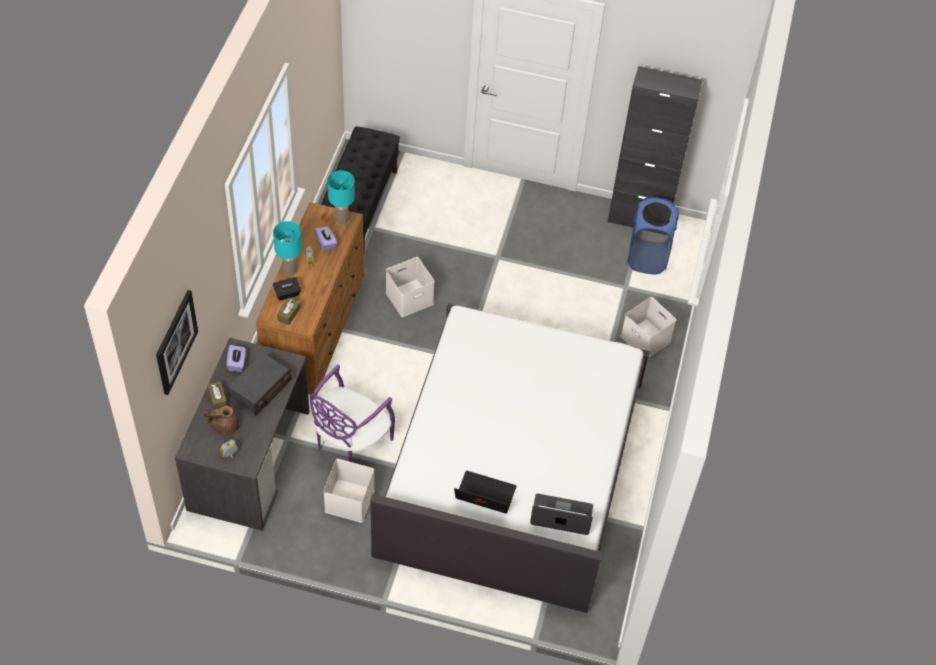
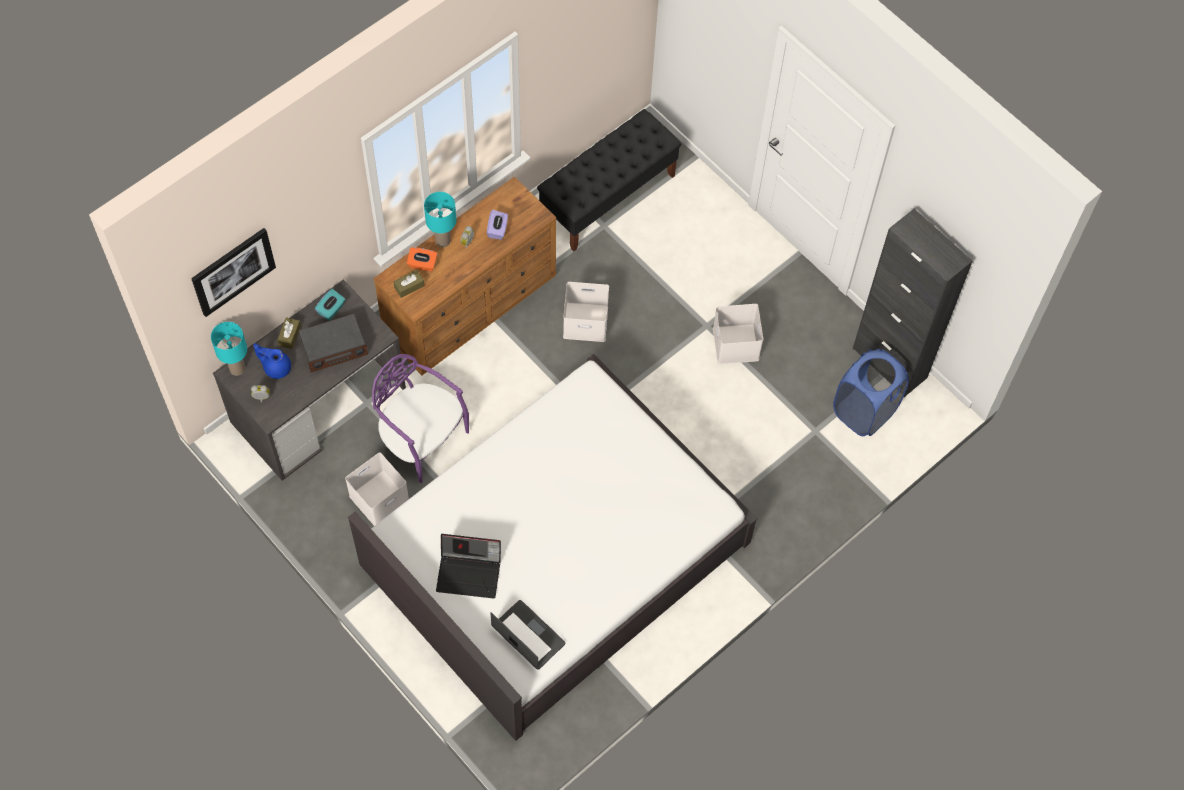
camera: 35 degrees right, 10 degrees up
(224, 426) = (276, 367): brown teapot -> blue teapot
(237, 363) = (331, 310): purple tissue box -> turquoise tissue box
(287, 294) = (422, 264): black tissue box -> orange tissue box
(342, 220) = (531, 213): turquoise table lamp -> turquoise table lamp (237, 369)
(350, 441) = (421, 439): purple chair -> purple chair turned 60 degrees clockwise
(483, 496) = (470, 573): laptop -> laptop turned 135 degrees clockwise
(646, 339) = (792, 499): white storage box -> white storage box (737, 344)

